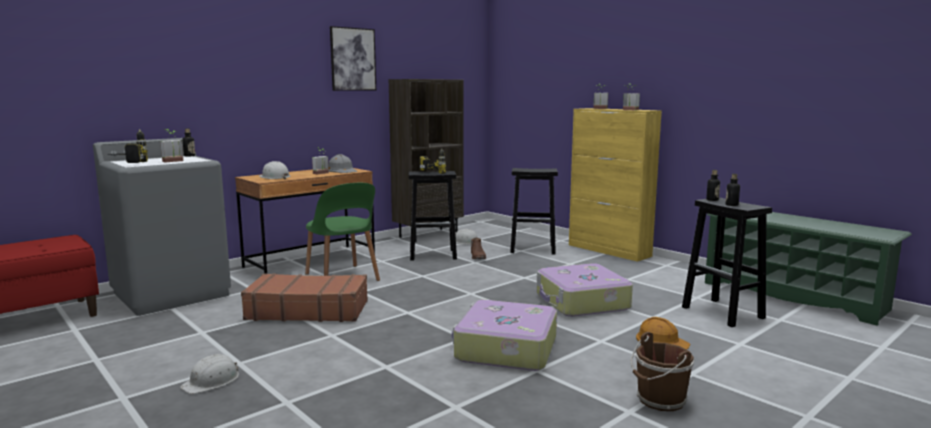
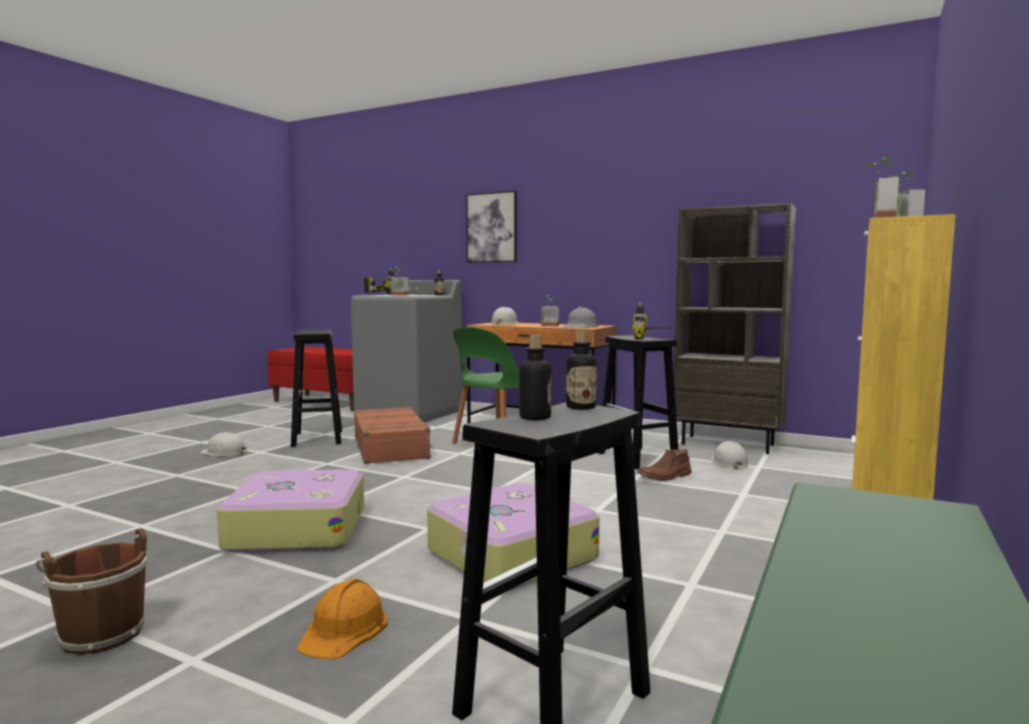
camera: 70 degrees right, 5 degrees down
(353, 59) = (642, 192): picture -> picture (492, 227)
(533, 249) = (769, 500): black stool -> black stool (317, 438)

